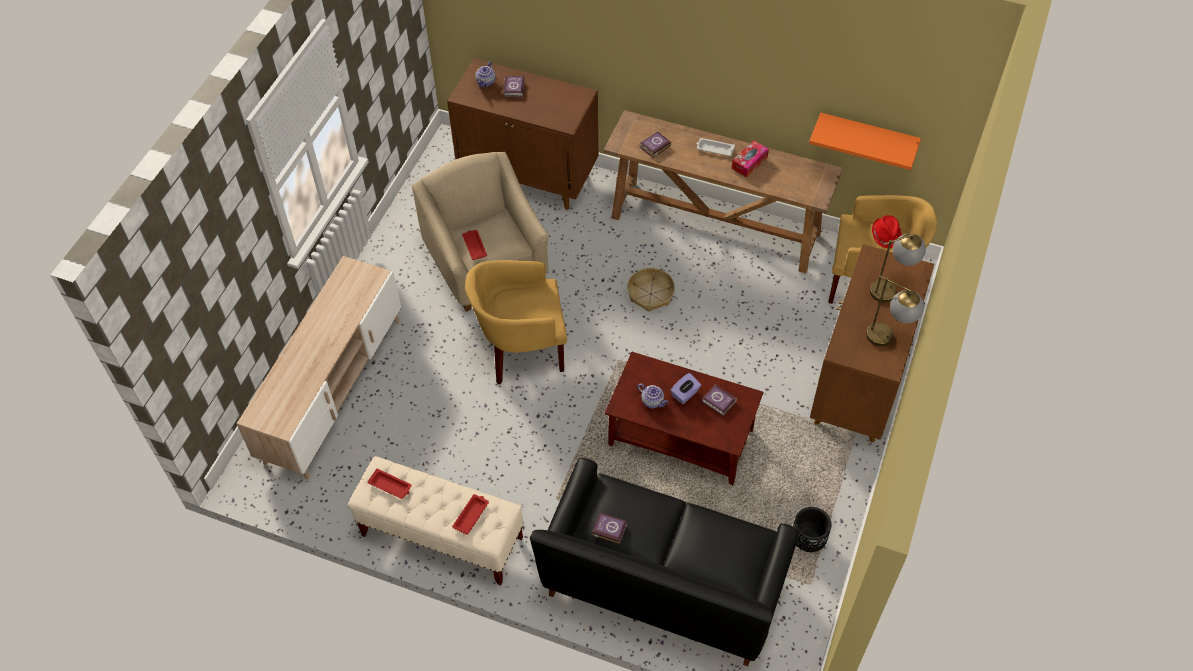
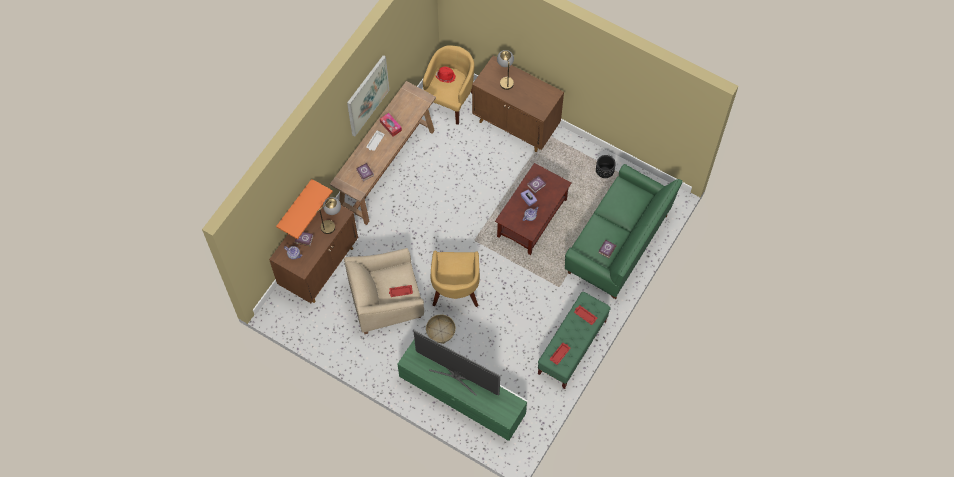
camera: 80 degrees left, 10 degrees up
(329, 335) = (457, 375): none -> television
(333, 390) = (463, 398): beige tv stand -> green tv stand
(441, 536) = (572, 347): beige bench -> green bench
(651, 294) = (430, 214): basket -> basket (440, 331)
(663, 584) = (618, 244): black sofa -> green sofa
(757, 75) = (367, 95): none -> picture
(867, 137) = (407, 58): orange shelf -> orange shelf (295, 206)
(888, 339) = (537, 89): table lamp -> table lamp (331, 223)

